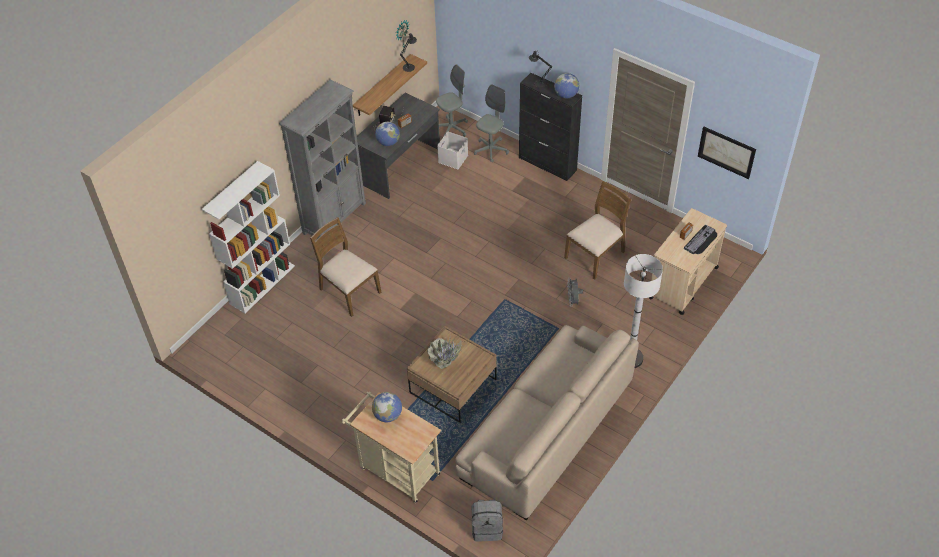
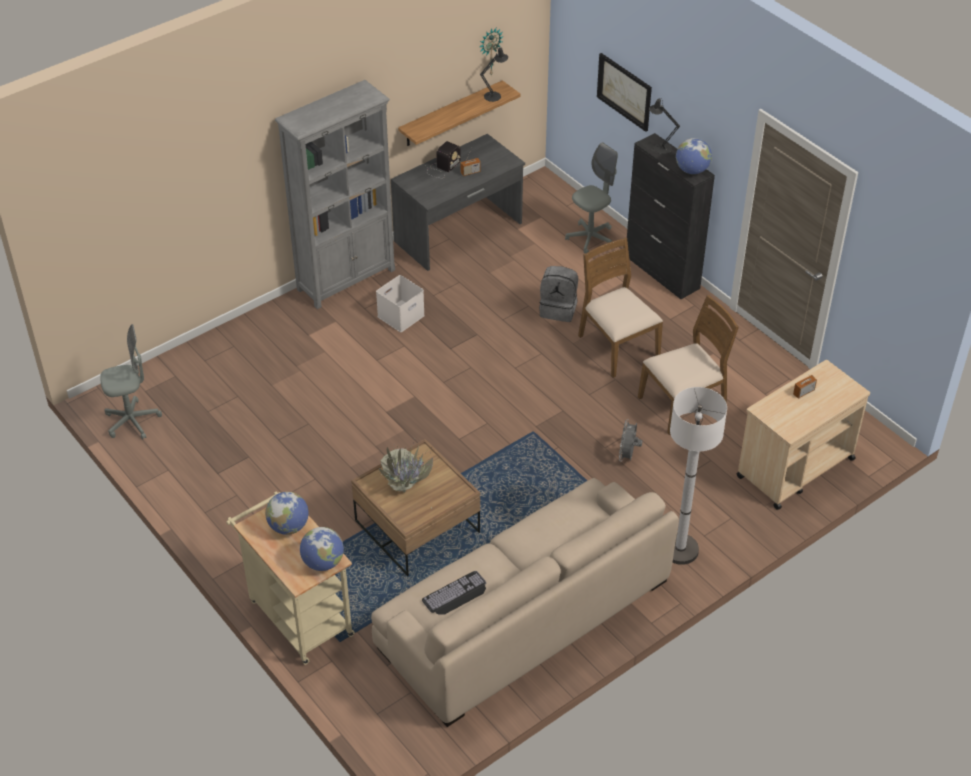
camera: 15 degrees right, 5 degrees down
(262, 284) = (219, 340): white bookcase -> none
(349, 291) = (327, 374): brown chair -> brown chair (617, 346)
(388, 142) = (438, 190): globe -> globe (323, 562)
(452, 128) = (548, 201): grey office chair -> grey office chair (132, 421)
(453, 158) = (534, 238): white storage box -> white storage box (401, 315)
(487, 528) = (389, 723): grey backpack -> grey backpack (558, 309)
(701, 241) = (824, 406): keyboard -> keyboard (456, 595)
(726, 152) = (891, 287): picture -> picture (624, 91)

